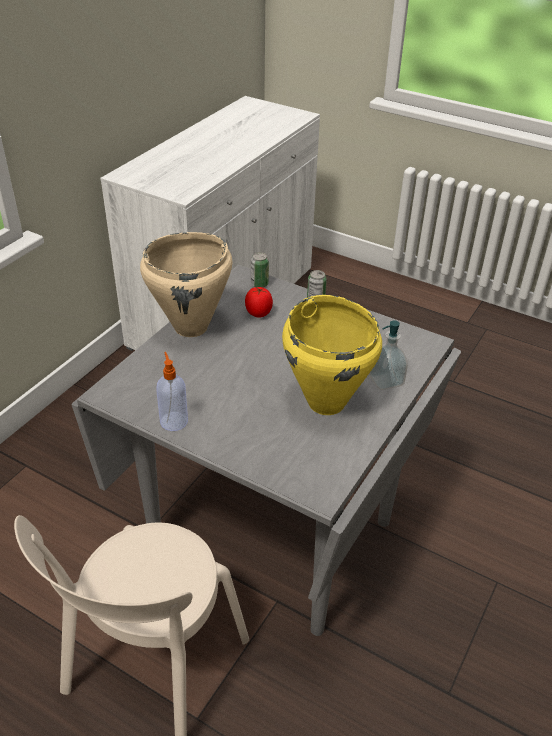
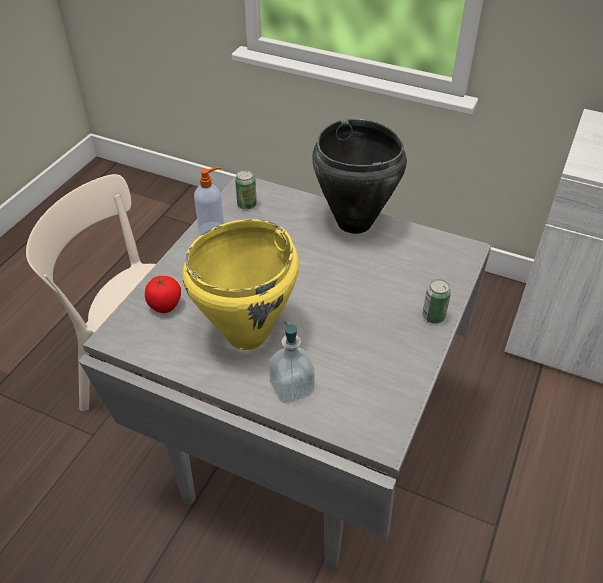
camera: 85 degrees right, 5 degrees up
(191, 327) = (354, 223): beige cooking pot -> black cooking pot
(258, 313) = (394, 269): tomato -> tomato (165, 306)
(259, 284) = (453, 265): can -> can (247, 205)

